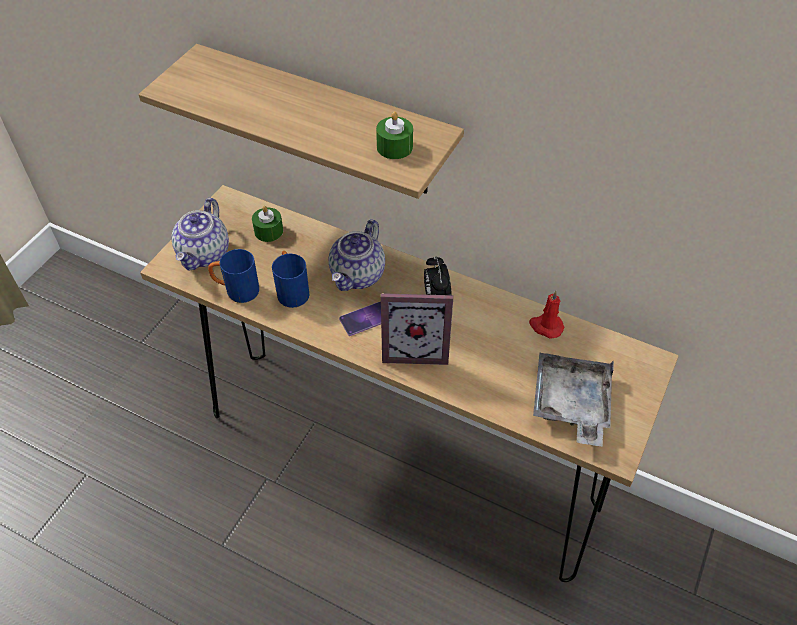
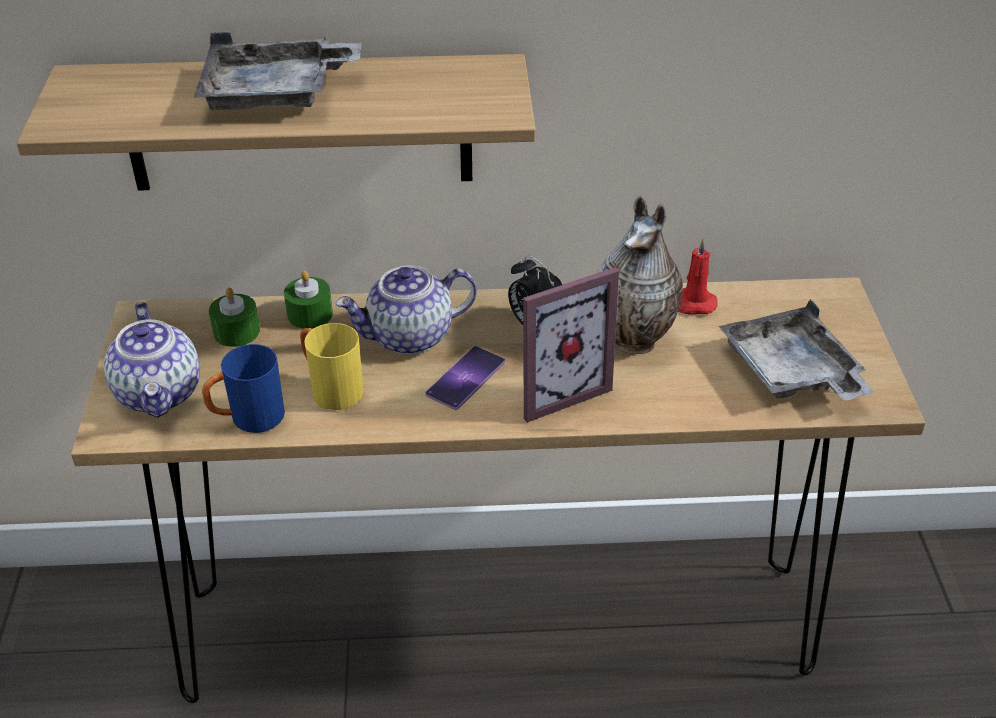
camera: 30 degrees left, 10 degrees down
(291, 290) = (330, 388): blue mug -> yellow mug
(293, 108) = (276, 94): none -> grey tray
(358, 275) = (409, 337): teapot -> teapot turned 75 degrees clockwise
(394, 147) = (457, 94): green candle -> green candle (310, 314)
(489, 337) = (636, 341): none -> vase

